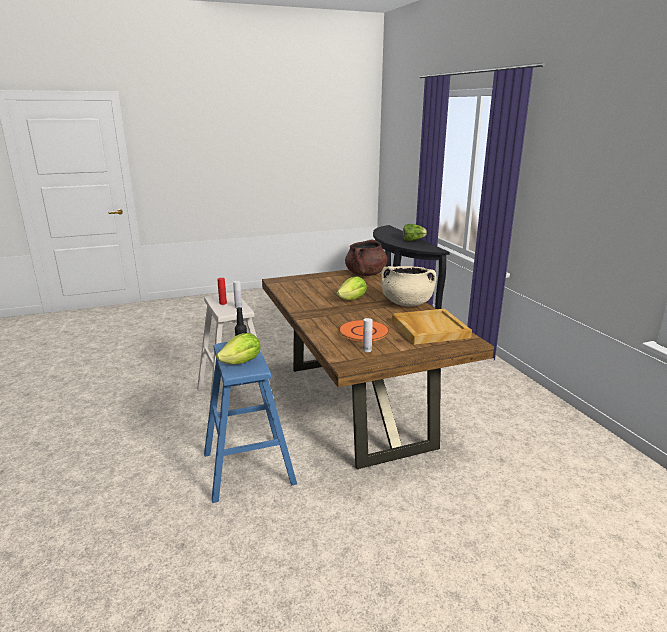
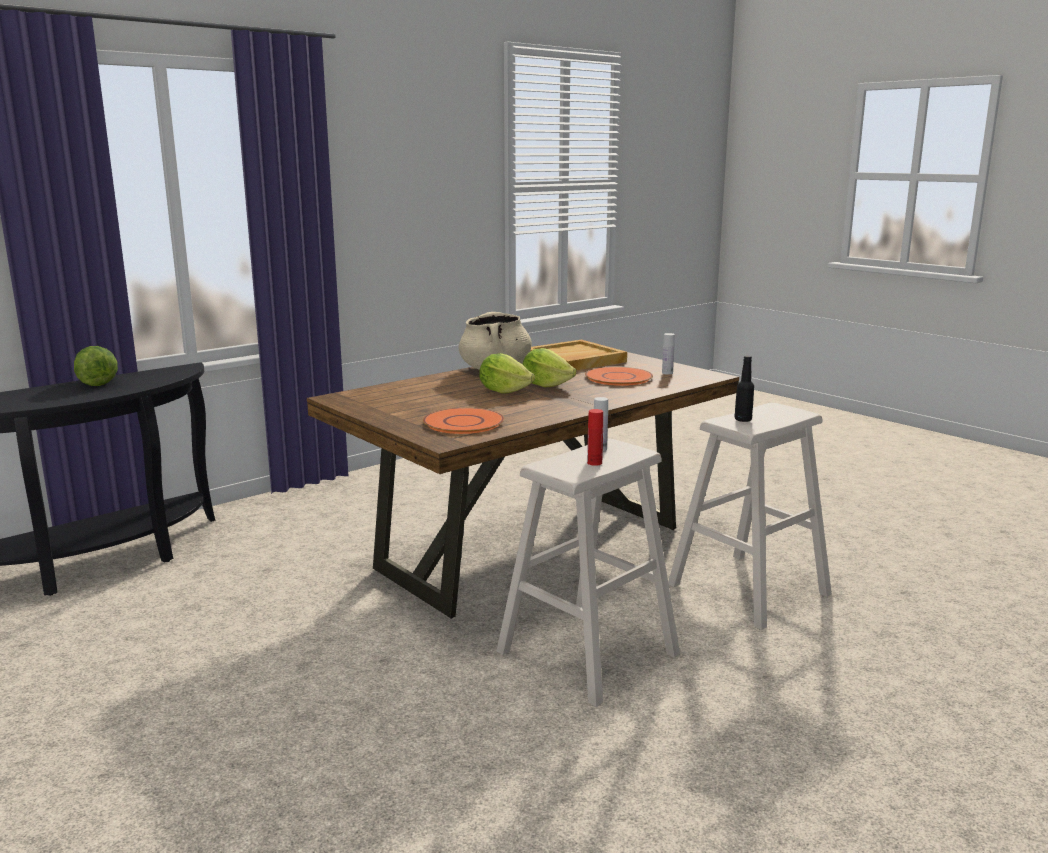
camera: 110 degrees left, 5 degrees down
(242, 362) = (774, 414): lettuce -> lettuce (546, 385)
(248, 468) = (748, 589): blue stool -> beige stool
(299, 286) = (464, 423): none -> orange plate
(365, 274) = (360, 396): brown cooking pot -> none

